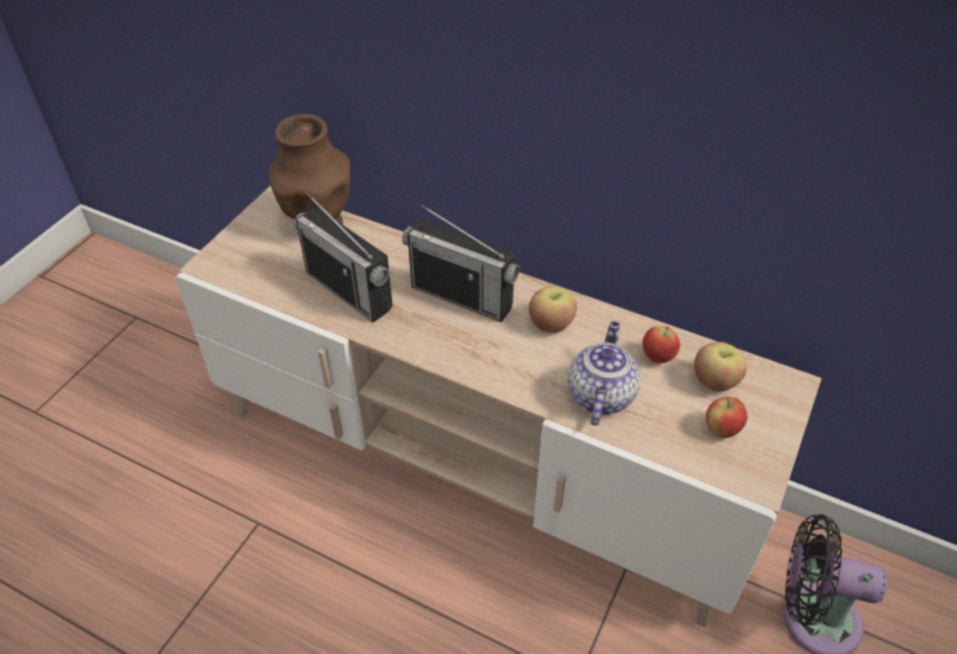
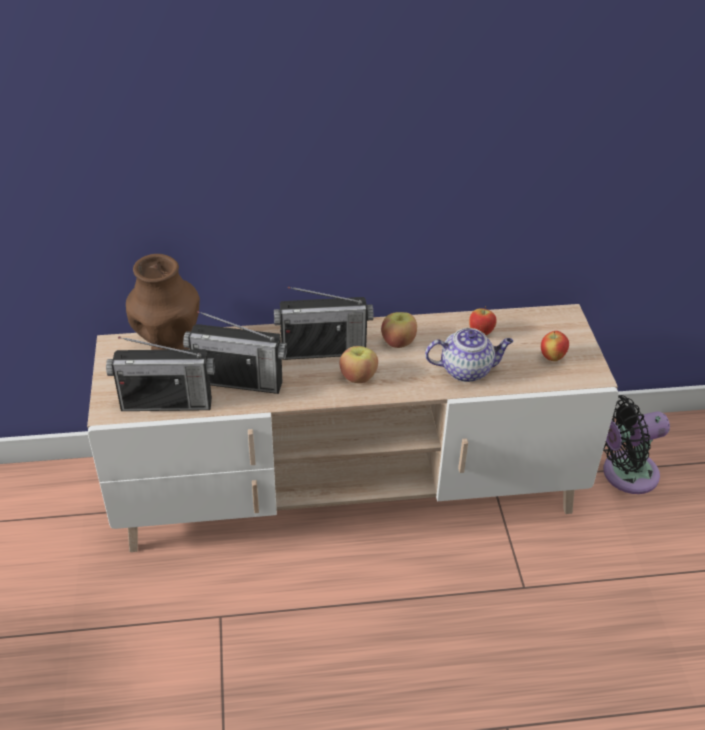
camera: 35 degrees left, 5 degrees down
(264, 281) = (167, 403): none -> radio
(600, 394) = (467, 370): teapot -> teapot turned 105 degrees clockwise
(715, 381) = (525, 331): apple -> apple (358, 376)

